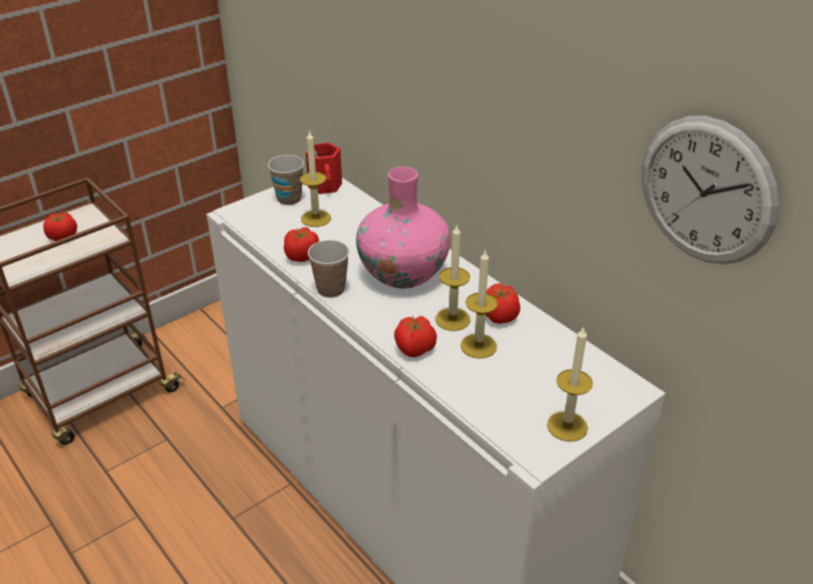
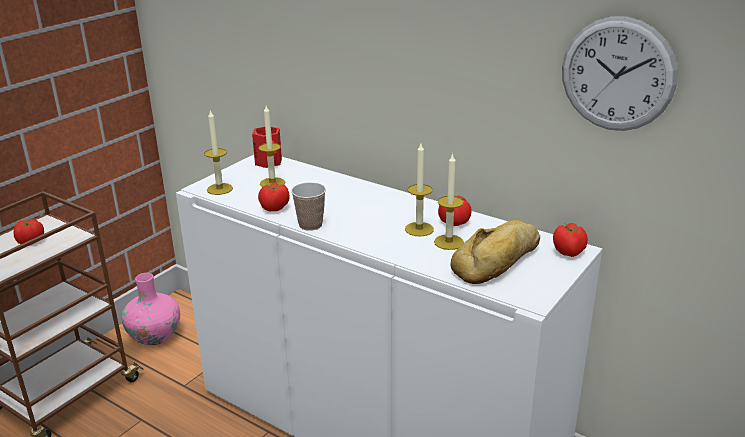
camera: 15 degrees left, 10 degrees down
(289, 199) = (243, 174): cup -> none
(403, 273) = (364, 207): pink vase -> pink vase (155, 336)
(415, 349) = (401, 251): tomato -> tomato (568, 252)
(526, 386) = (499, 260): none -> bread
(567, 426) = (544, 279): candle -> candle (219, 189)

